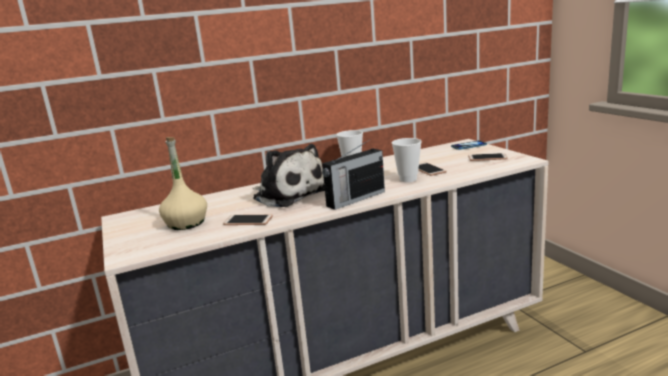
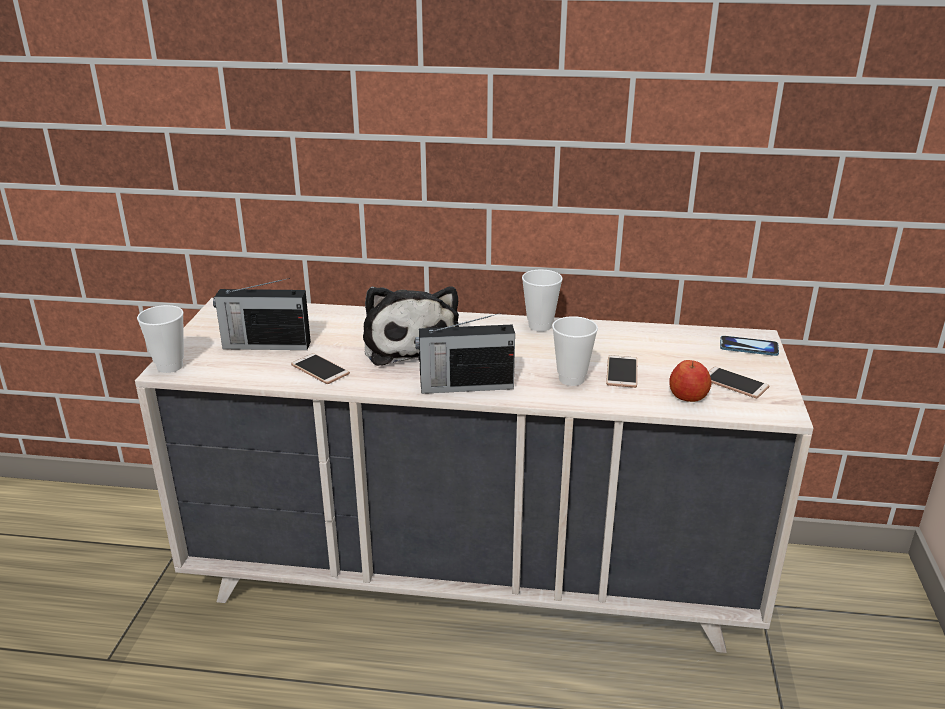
camera: 30 degrees right, 10 degrees up
(125, 254) = (170, 366): none -> cup
(186, 223) = (265, 345): beige bottle -> radio
(476, 167) = (688, 396): none -> apple

